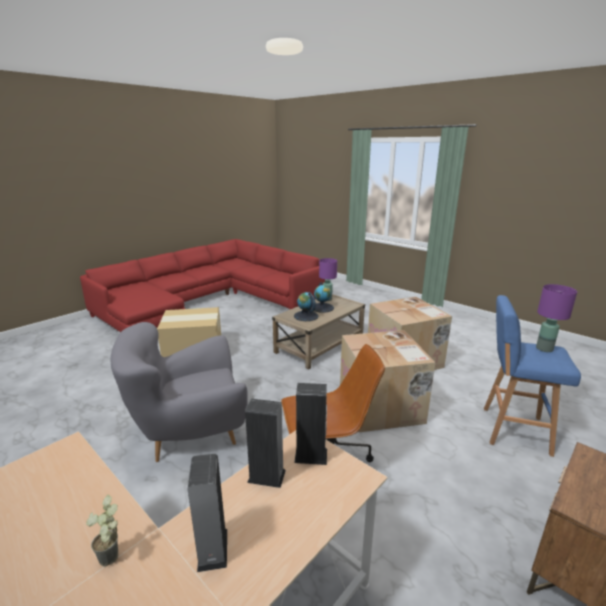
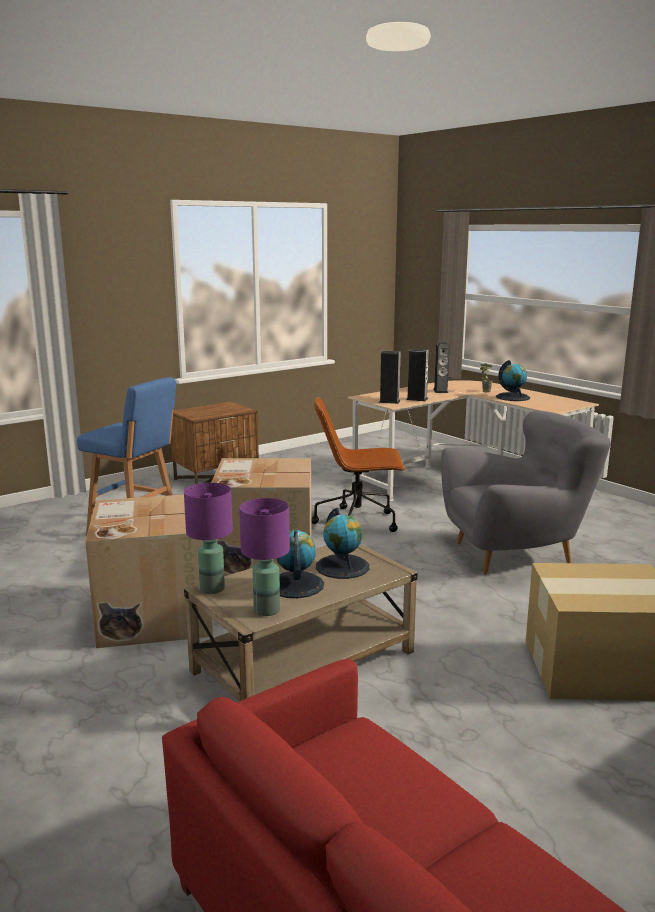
camera: 170 degrees left, 5 degrees down
(81, 513) = (512, 397): none -> globe
(544, 348) = (108, 431): purple table lamp -> purple table lamp (211, 589)

